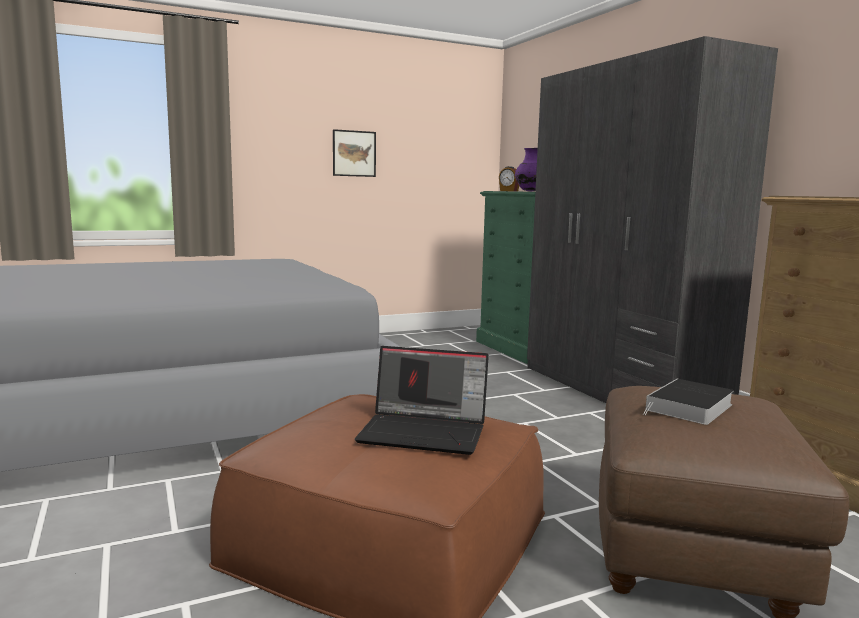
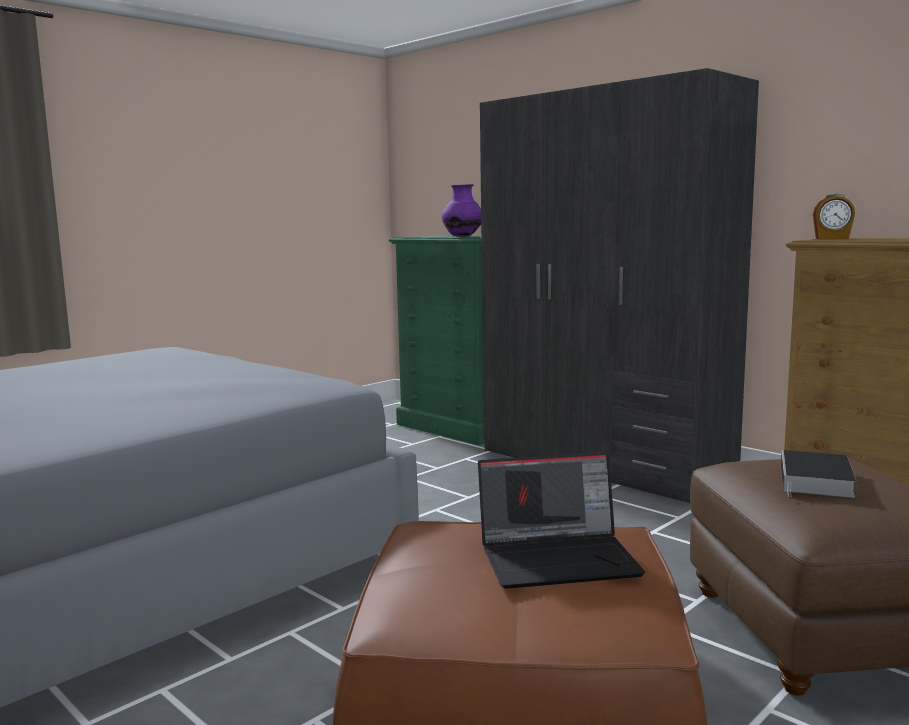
camera: 20 degrees left, 0 degrees up
(354, 153) = (218, 195): picture -> none
(509, 191) = (426, 236): alarm clock -> alarm clock (832, 238)

